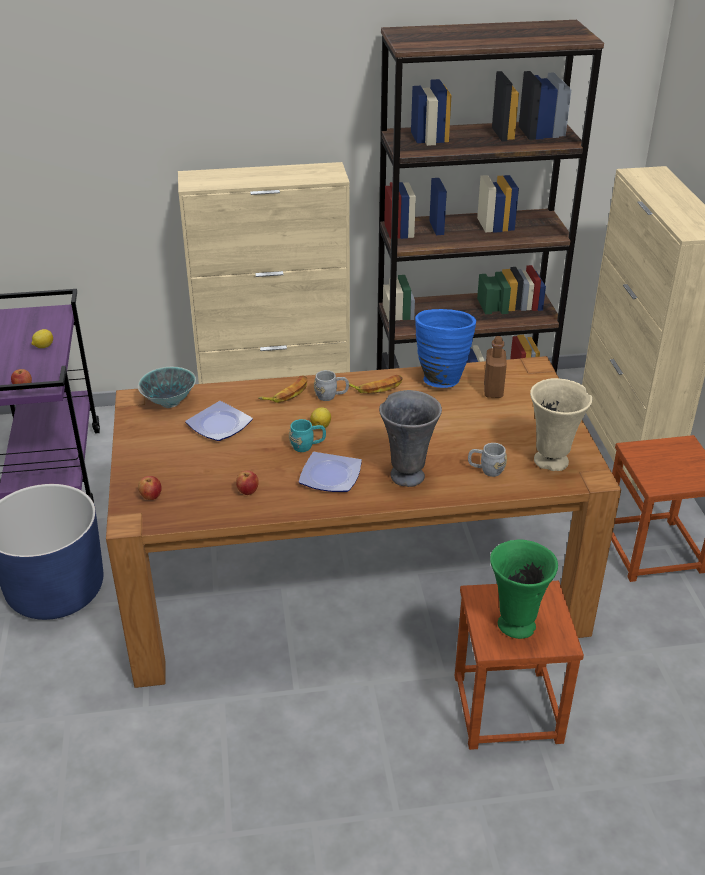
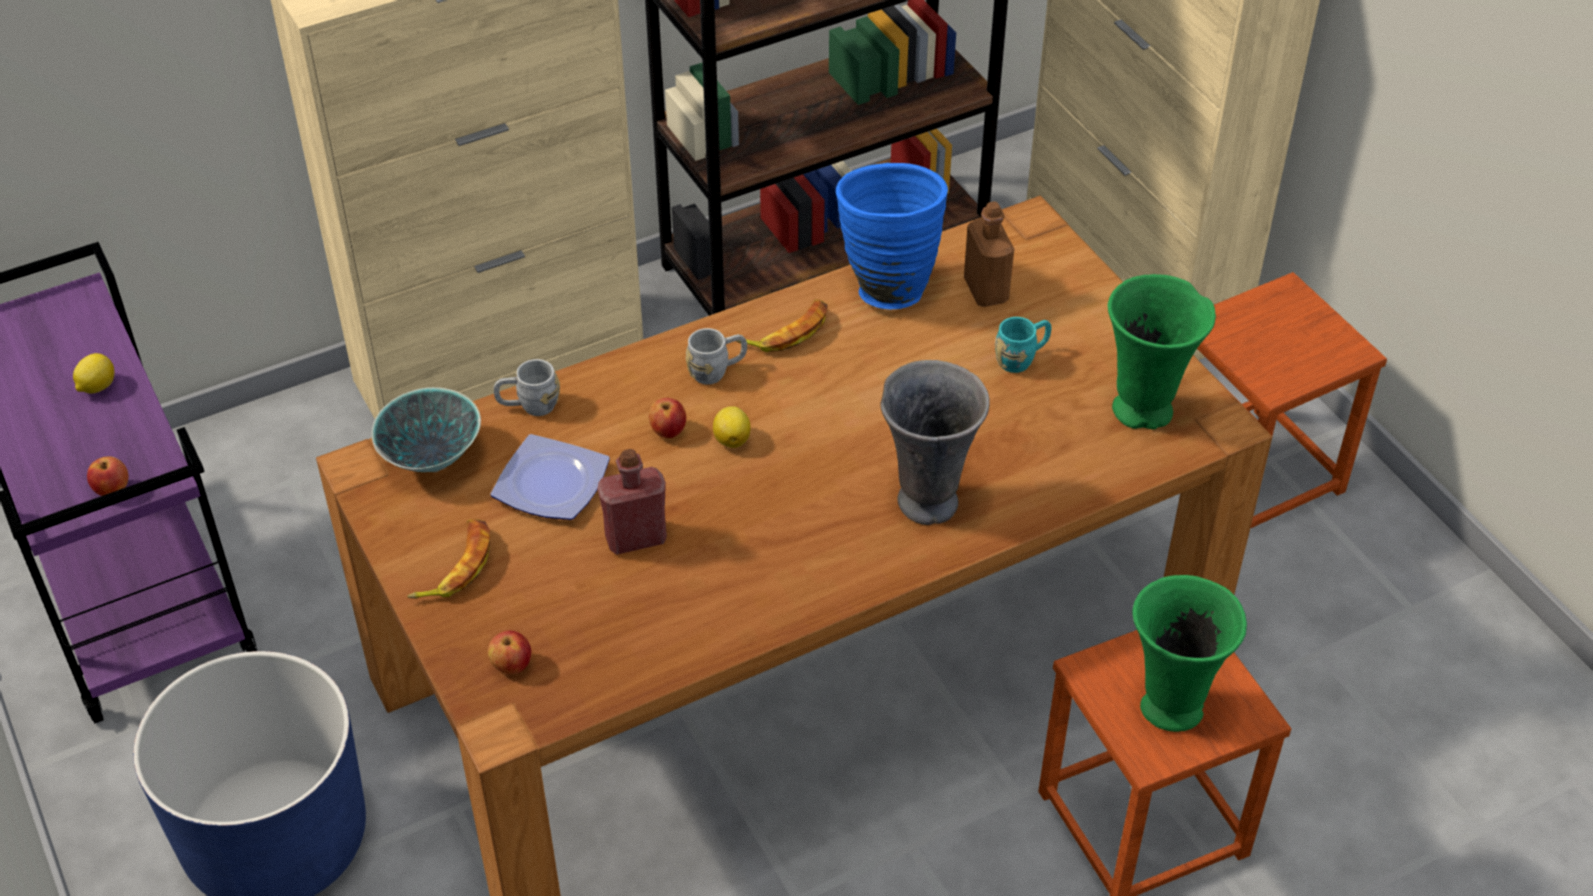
camera: 20 degrees left, 10 degrees up
(246, 457) = (636, 538): none -> red bottle
(248, 491) = (676, 607): apple -> apple (668, 431)
(286, 393) = (635, 384): banana -> banana (456, 566)
(307, 446) = (730, 486): turquoise mug -> turquoise mug (1022, 358)
(331, 477) = (802, 539): plate -> none
(486, 470) = (1048, 455): grey mug -> grey mug (529, 406)
(552, 462) = (1144, 412): beige vase -> green vase

